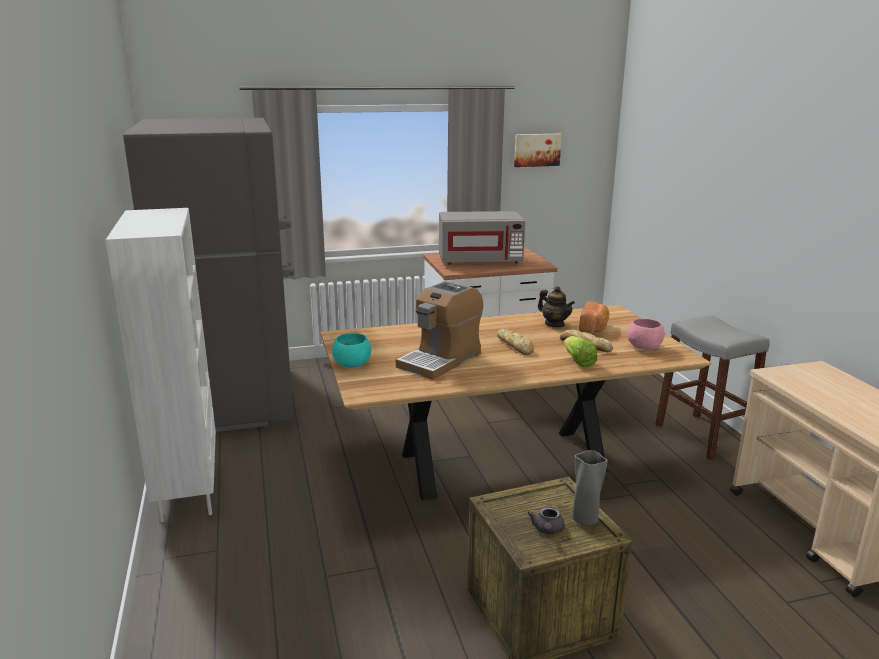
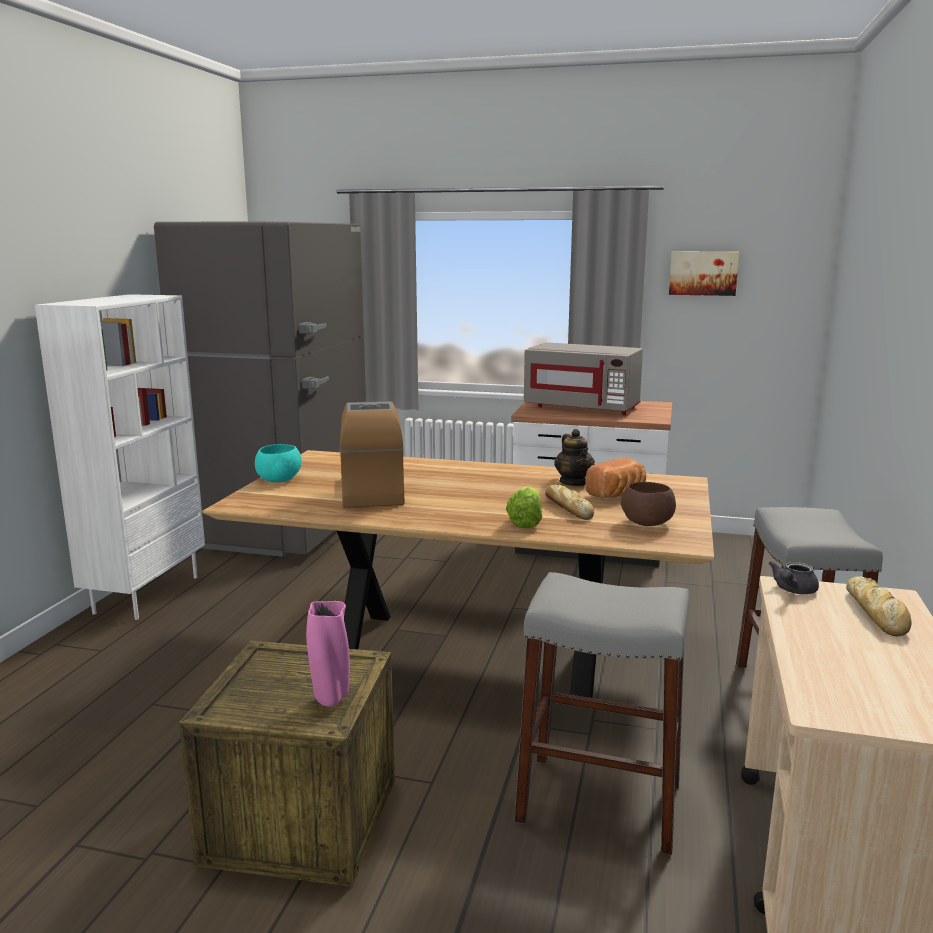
camera: 30 degrees right, 5 degrees down
(440, 360) = (372, 492): coffee machine -> coffee machine turned 105 degrees clockwise
(515, 346) = (481, 494): bread -> bread (876, 614)
(547, 530) = (274, 696): grey teapot -> grey teapot (792, 590)
(585, 519) = (331, 699): grey vase -> pink vase
(644, 347) = (647, 523): pink bowl -> brown bowl
(682, 533) = (599, 802): none -> grey stool

